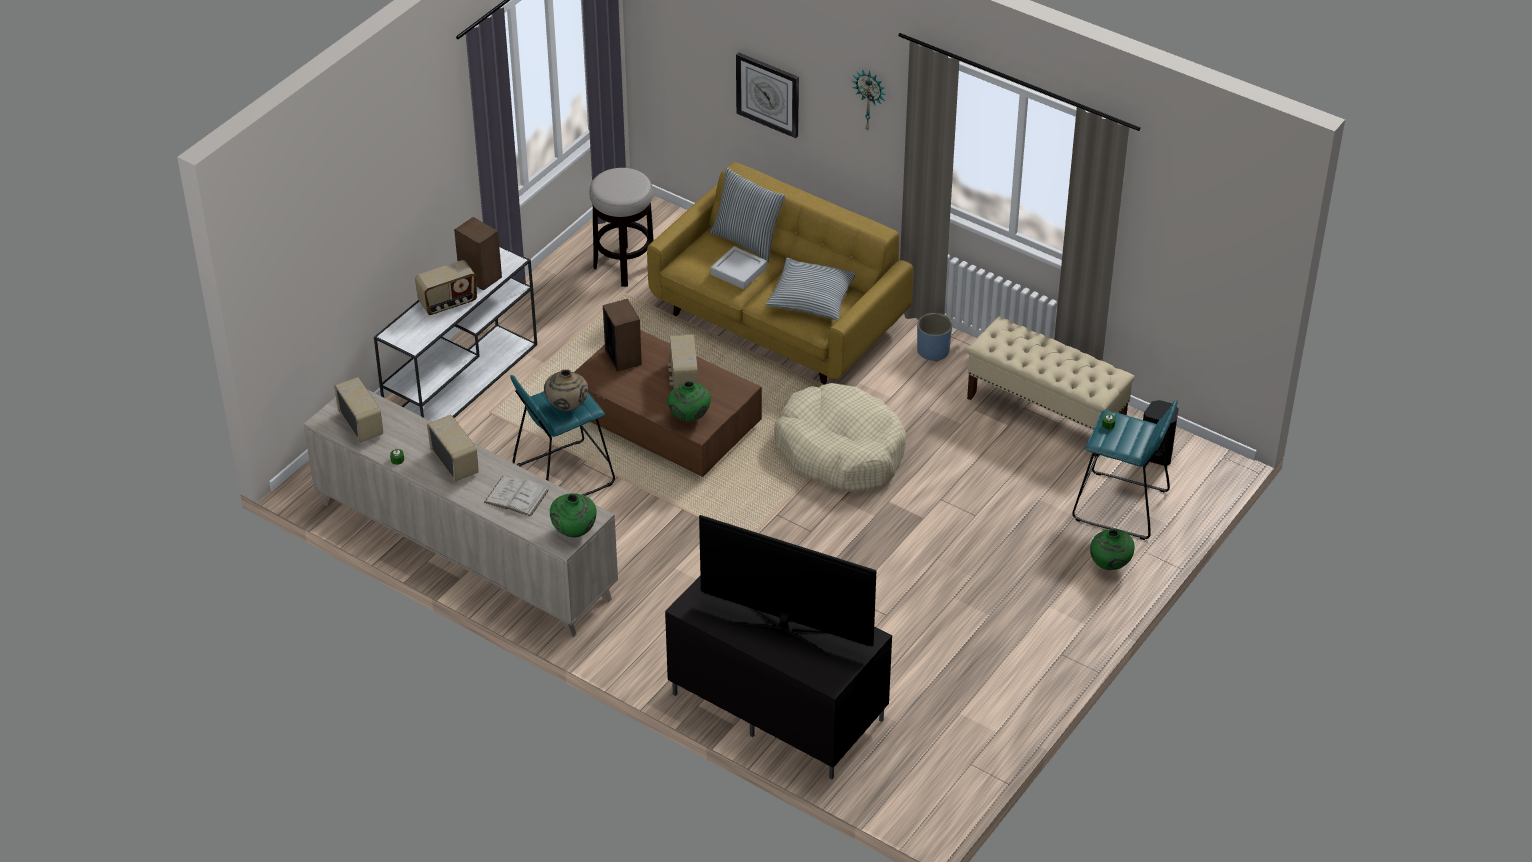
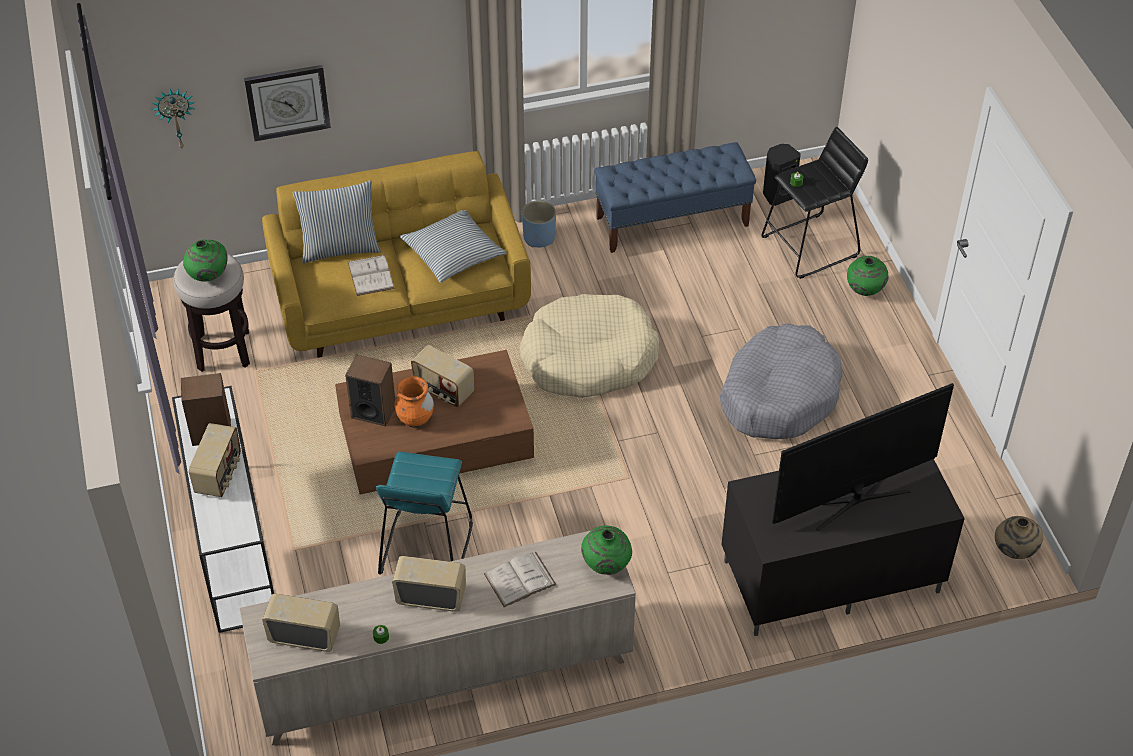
camera: 50 degrees left, 5 degrees up
(567, 407) = (429, 479): beige vase -> beige vase (1013, 552)
(640, 382) = (415, 419): none -> orange vase
(689, 418) = (494, 416): green vase -> green vase (208, 277)
(738, 271) = (370, 275): grey tray -> white book
(870, 99) = (410, 43): wall clock -> wall clock (175, 117)
(931, 577) = (779, 394): none -> grey dog bed
(1046, 412) = (672, 221): beige bench -> blue bench
(1120, 506) = (810, 246): turquoise stool -> black stool

